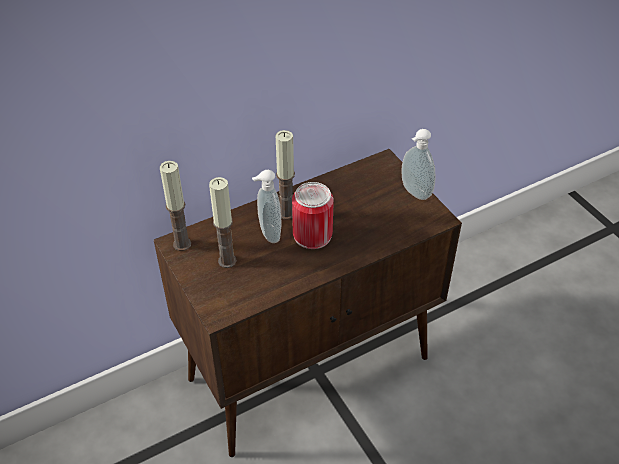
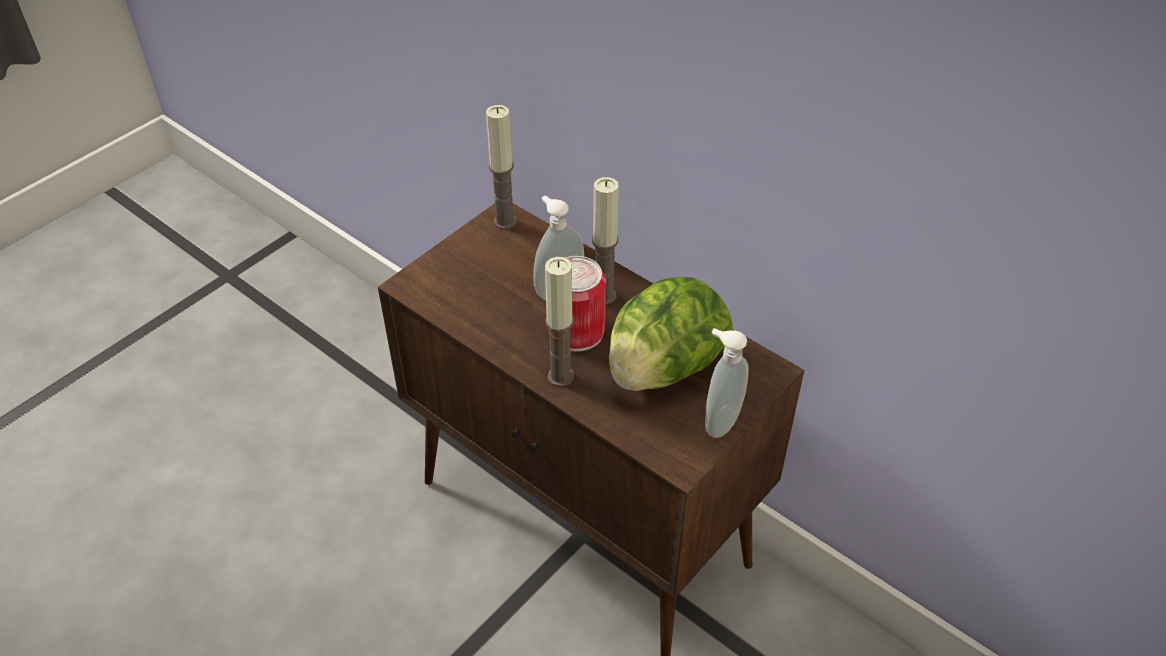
camera: 70 degrees right, 0 degrees up
(227, 261) = (495, 266): candle -> candle (560, 376)
(364, 204) = (664, 369): none -> lettuce

